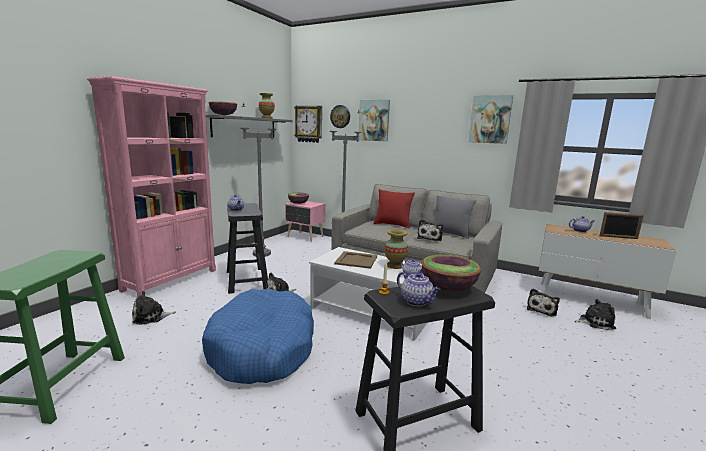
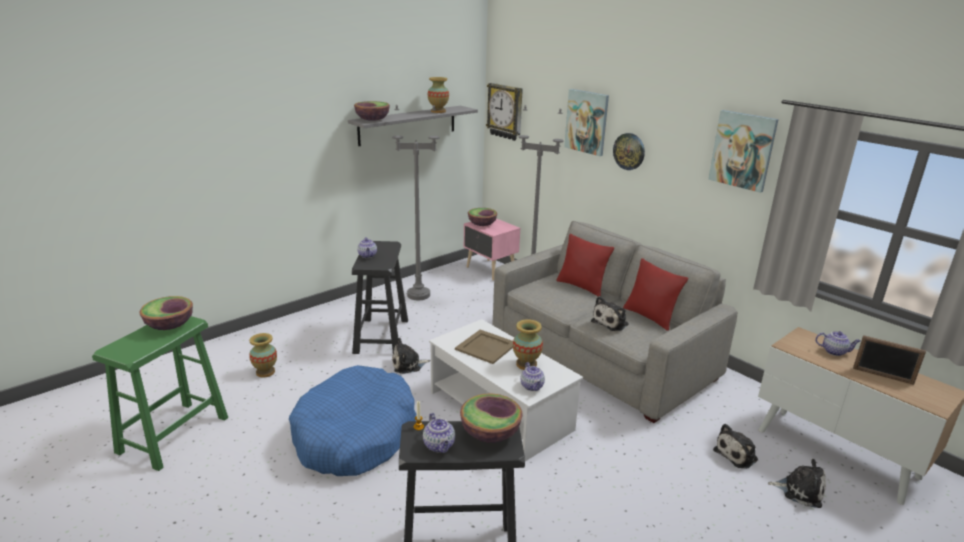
camera: 20 degrees right, 10 degrees up
(60, 258) = (170, 325): none -> bowl
(151, 317) = (265, 372): plush toy -> vase
(171, 280) = (302, 323): pink bookcase -> none
(340, 116) = (544, 108): wall clock -> wall clock (629, 151)
(450, 234) = (650, 317): grey pillow -> red pillow

